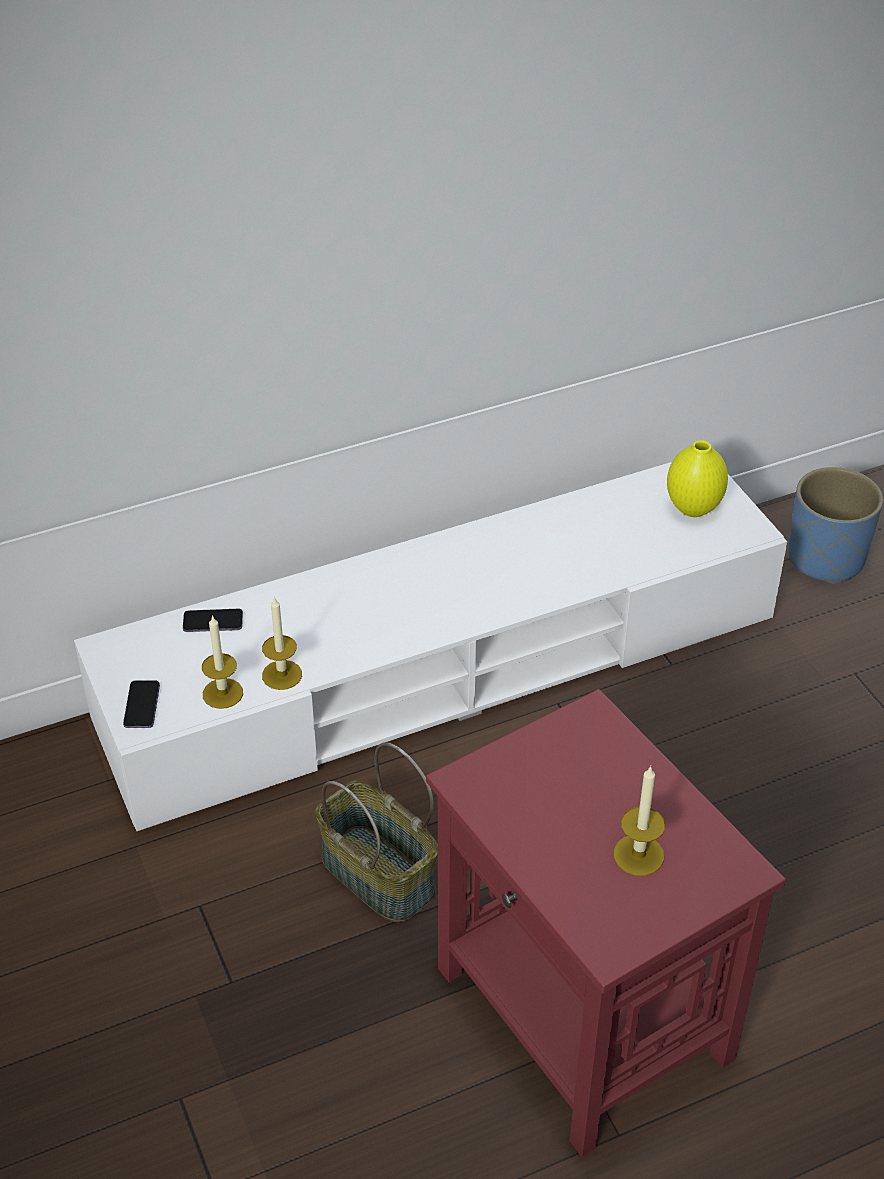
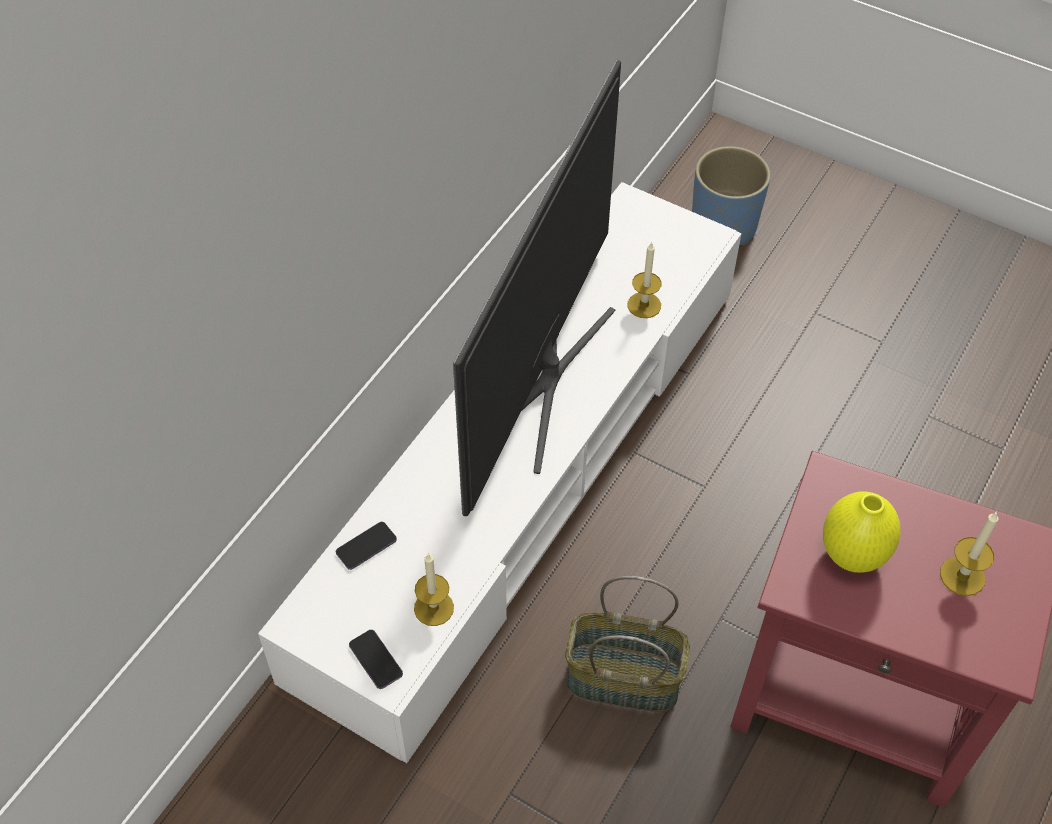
camera: 35 degrees left, 10 degrees up
(282, 675) = (467, 562): candle -> candle (644, 305)
(483, 570) = (543, 377): none -> television
(693, 509) = (654, 239): yellow vase -> yellow vase (853, 556)

